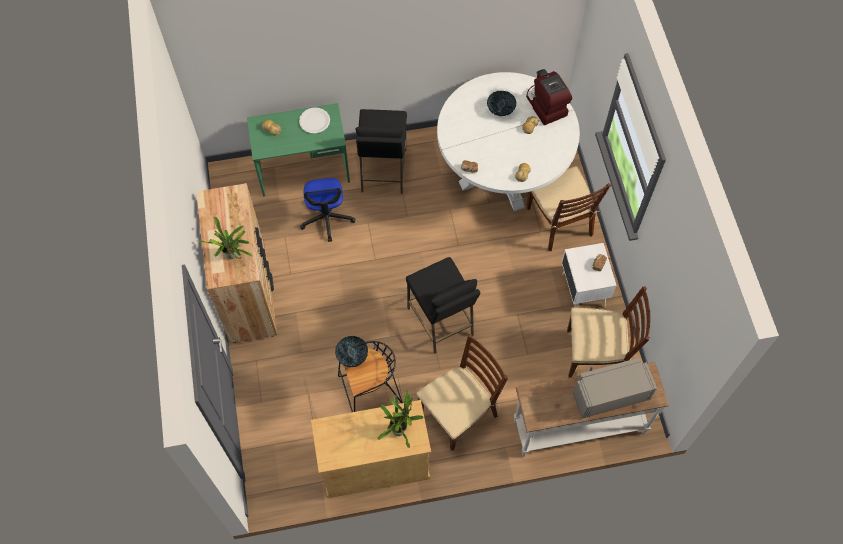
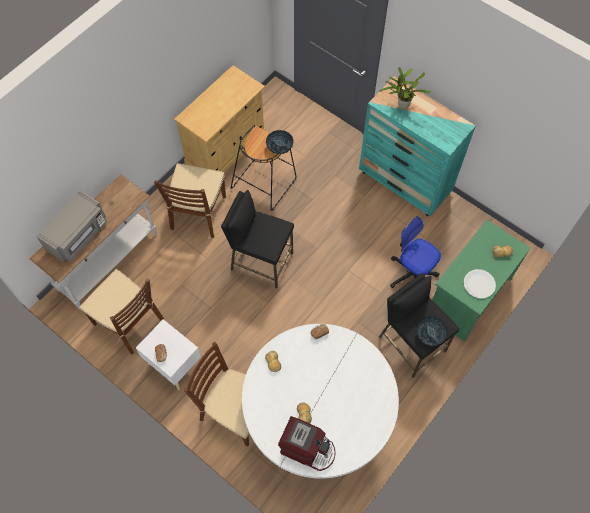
camera: 140 degrees right, 0 degrees up
(249, 296) = (405, 183): brown dresser -> turquoise dresser
(400, 428) = (204, 117): potted plant -> none
(501, 108) = (343, 413): bowl -> bowl (430, 334)
(597, 354) = (129, 322): brown chair -> brown chair turned 105 degrees counterclockwise

